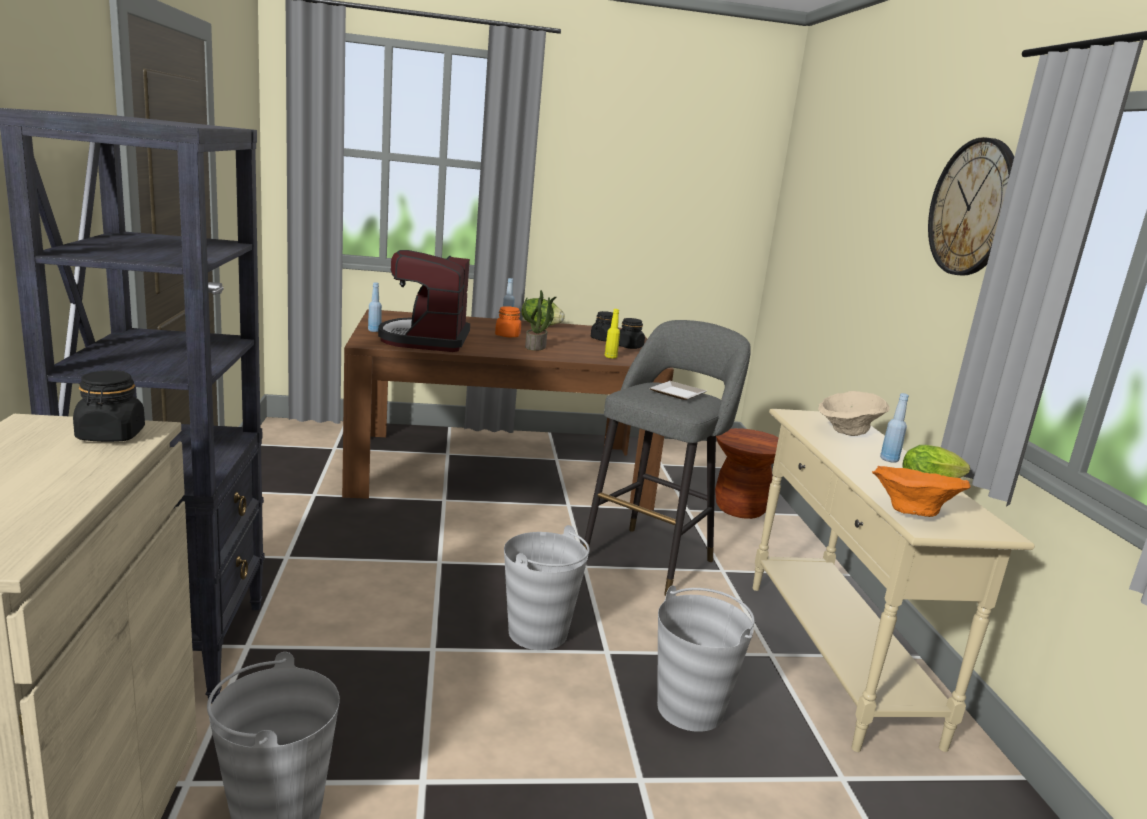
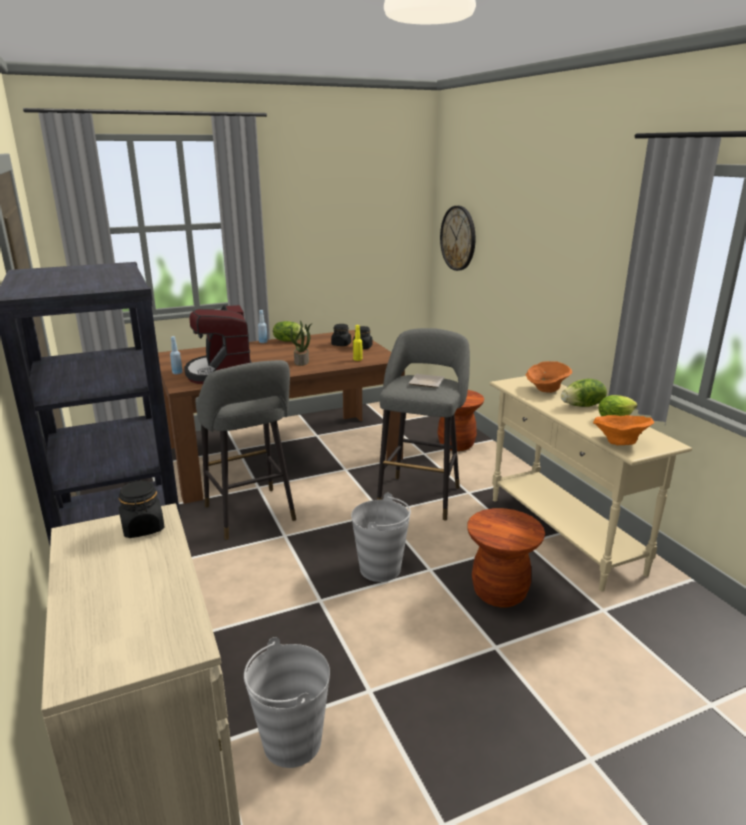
camera: 15 degrees left, 5 degrees up
(414, 529) = (252, 515): none -> grey stool
(507, 335) = (274, 356): orange jar -> none
(691, 708) = (499, 592): grey bucket -> brown stool
(846, 432) = (546, 390): beige bowl -> orange bowl
(889, 460) = (583, 406): blue bottle -> lettuce
(973, 208) = (604, 232): wall clock -> wall clock (458, 238)

